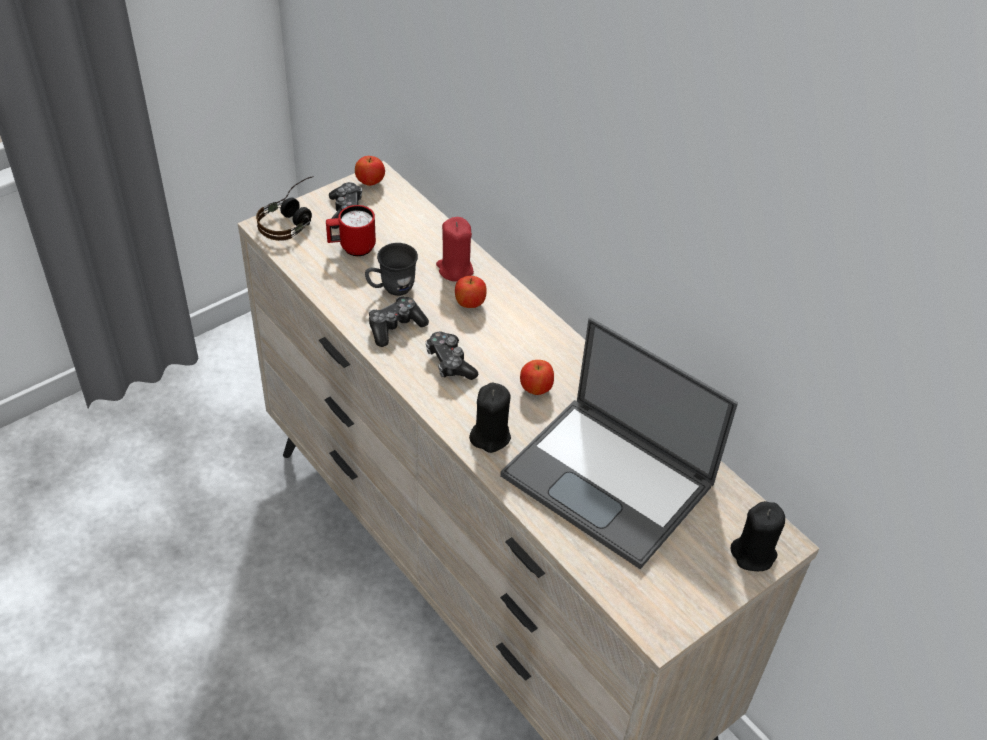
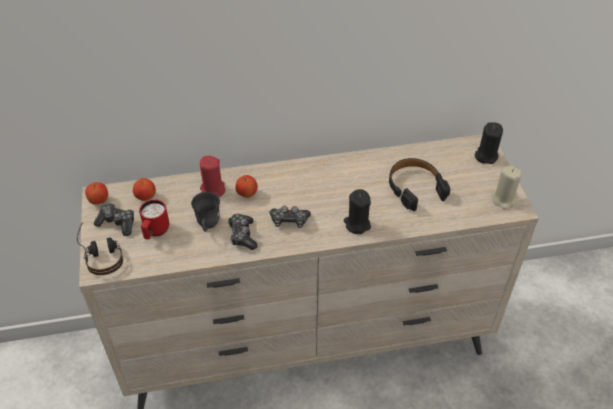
camera: 60 degrees left, 0 degrees up
(536, 389) = (333, 191): apple -> apple (146, 197)
(610, 481) = (415, 188): laptop -> black headphones
(667, 606) = (504, 199): none -> beige candle

